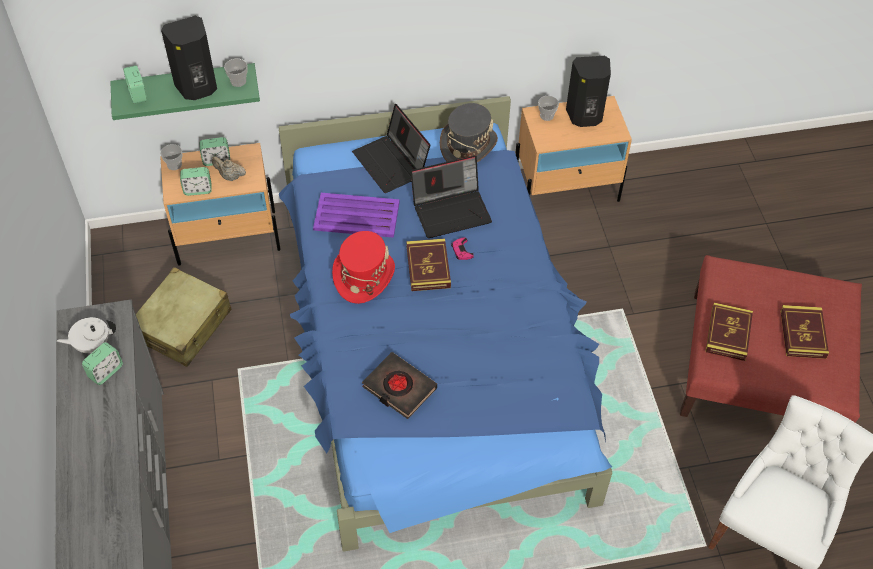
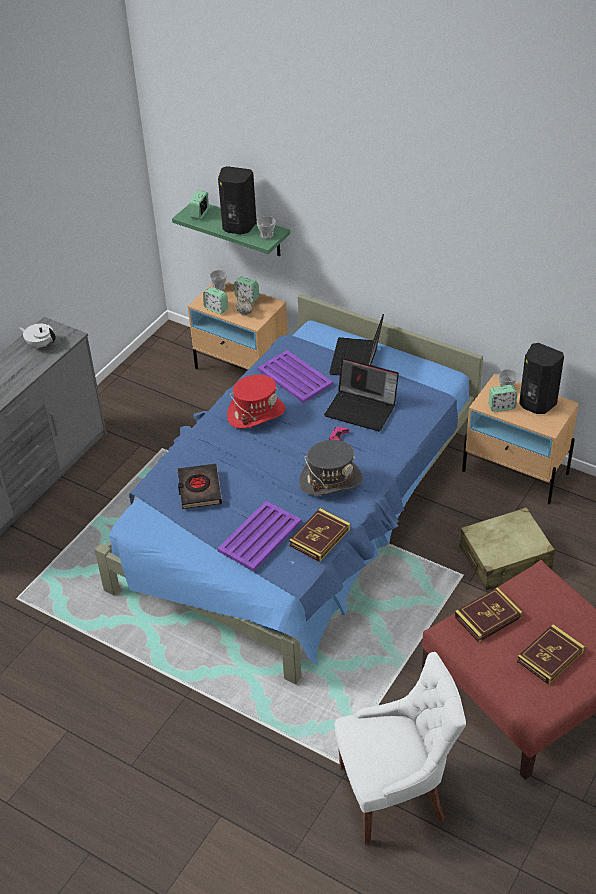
camera: 45 degrees right, 10 degrees down
(106, 371) = (30, 362): alarm clock -> alarm clock (501, 407)
(183, 325) = (159, 404): beige suitcase -> beige suitcase (505, 558)
(428, 267) = (303, 432): book -> book (320, 537)
(468, 145) = (424, 376): grey hat -> grey hat (331, 480)
(505, 394) = (260, 536): none -> purple tray

